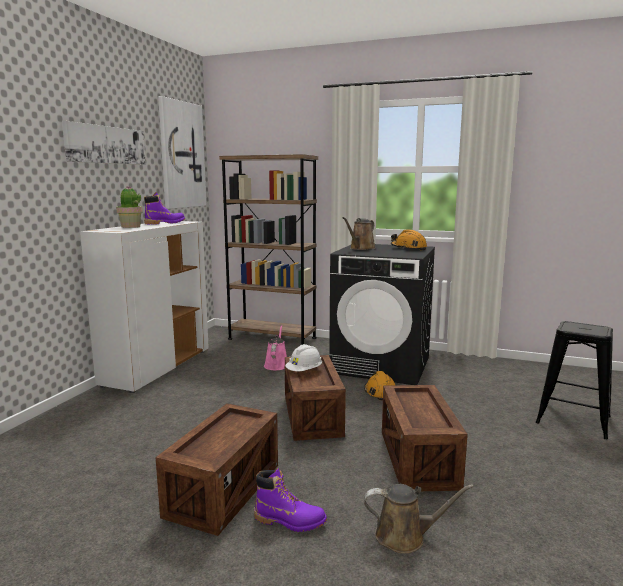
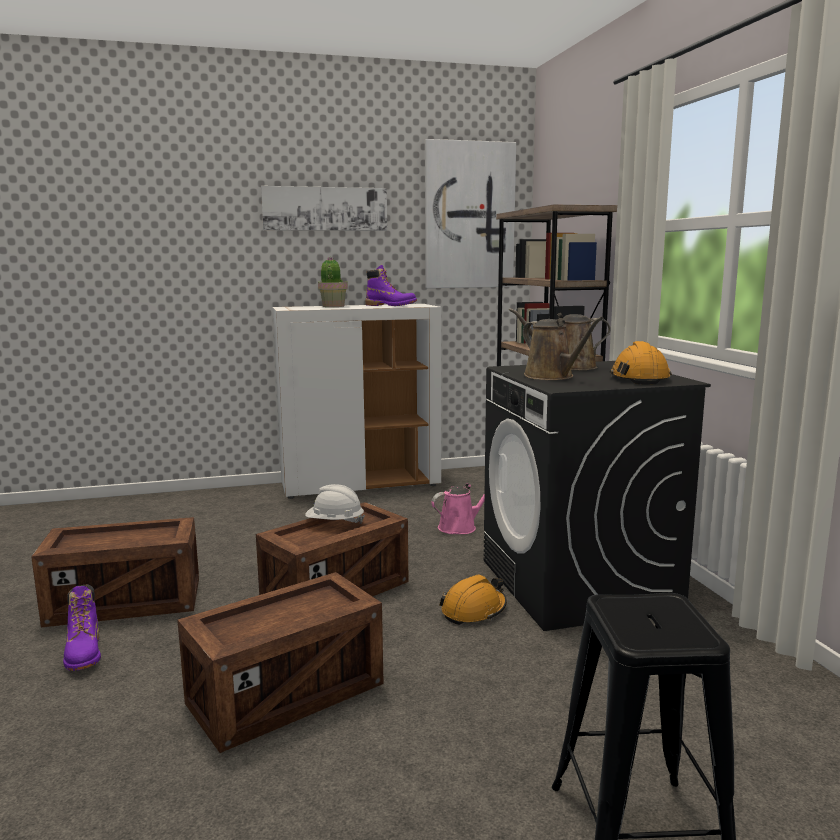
camera: 55 degrees right, 0 degrees up
(405, 536) = (81, 734): brown watering can -> brown watering can (552, 377)

